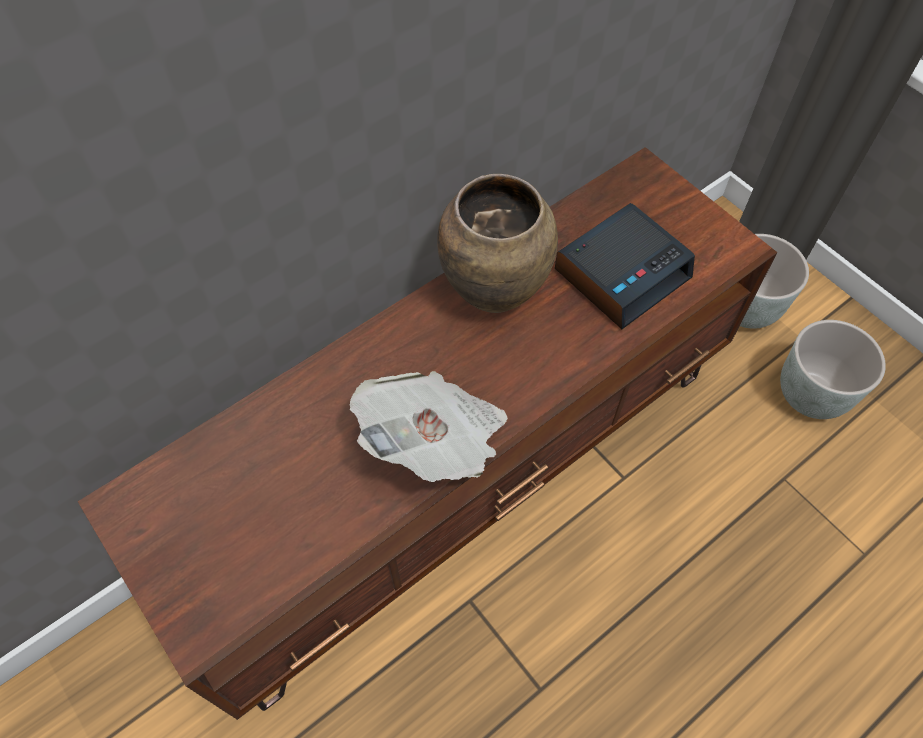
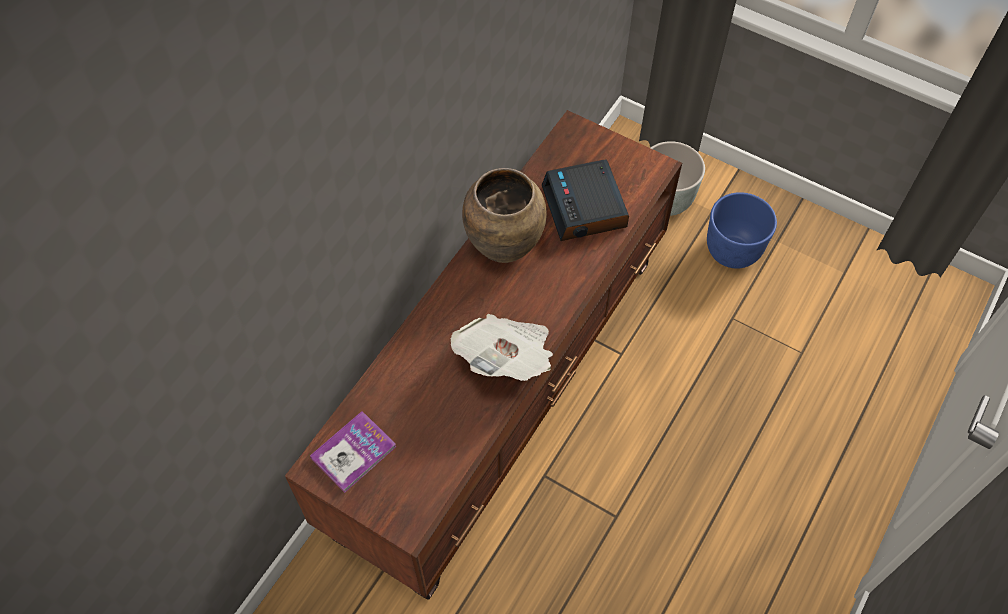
camera: 20 degrees left, 0 degrees up
(177, 500) = (353, 452): none -> book
(622, 272) = (585, 208): alarm clock -> alarm clock turned 135 degrees clockwise
(811, 393) = (732, 250): grey planter -> blue planter

